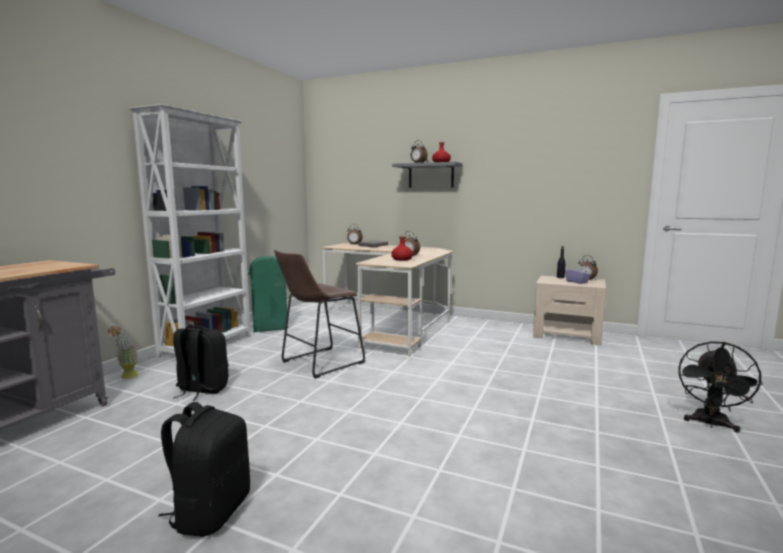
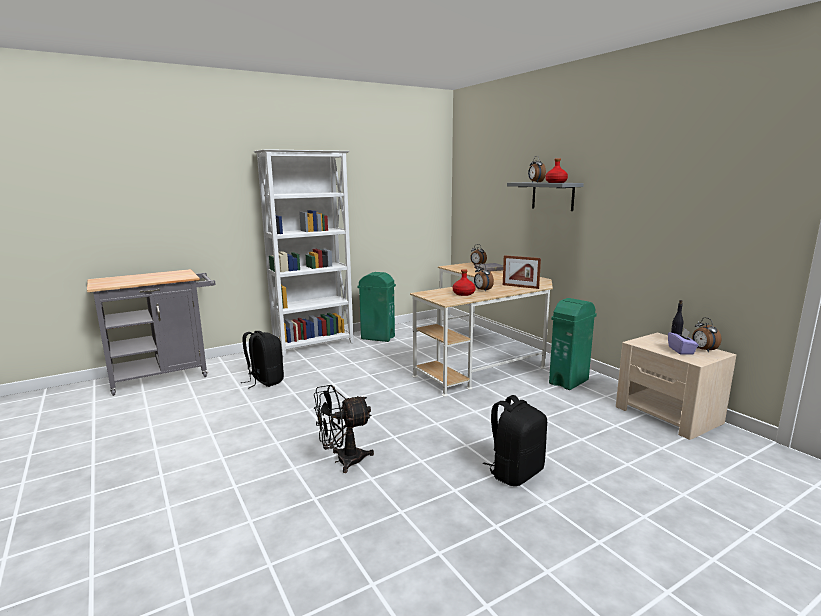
camera: 35 degrees right, 5 degrees up
(126, 377) = (239, 359): potted plant -> none
(210, 512) = (164, 466): black backpack -> black backpack (515, 472)
(318, 363) = (366, 380): brown stool -> none
(430, 252) = (520, 286): none -> picture frame
(480, 328) = (569, 382): none -> green trash can
(710, 424) = (648, 575): black fan -> black fan (343, 461)

